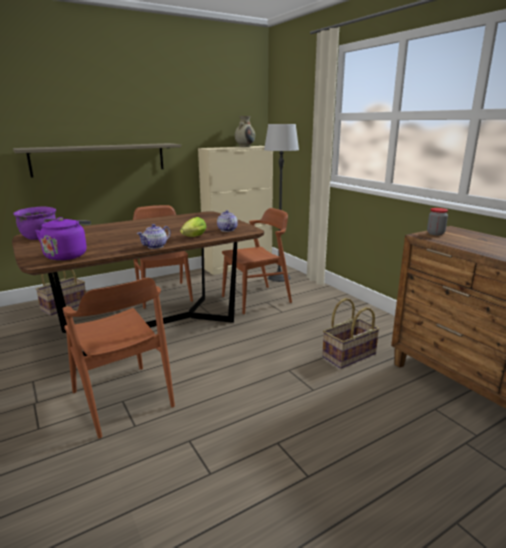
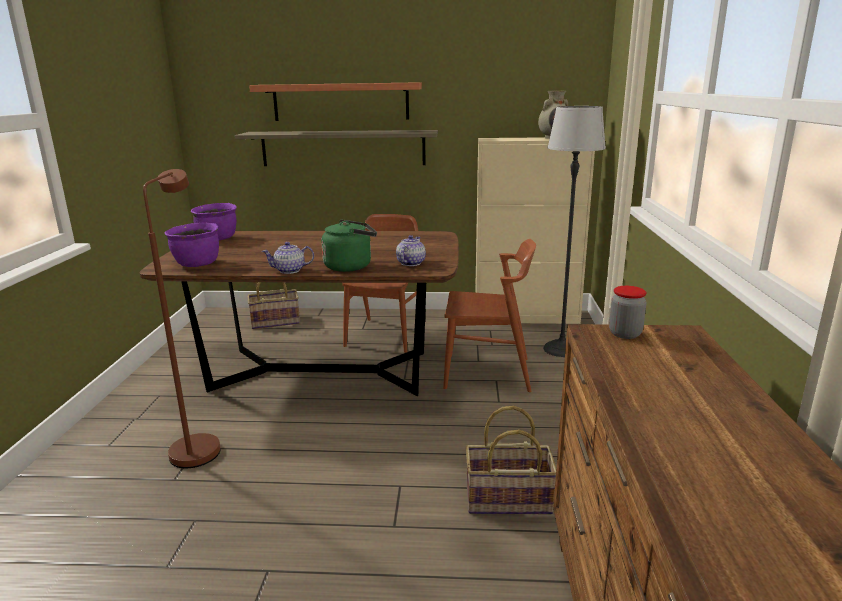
camera: 35 degrees right, 0 degrees up
(67, 255) = (197, 264): purple kettle -> purple cooking pot
(95, 122) = (341, 102): none -> shelf
(122, 399) = (199, 445): brown chair -> brown floor lamp
(193, 237) = (351, 266): lettuce -> green kettle

